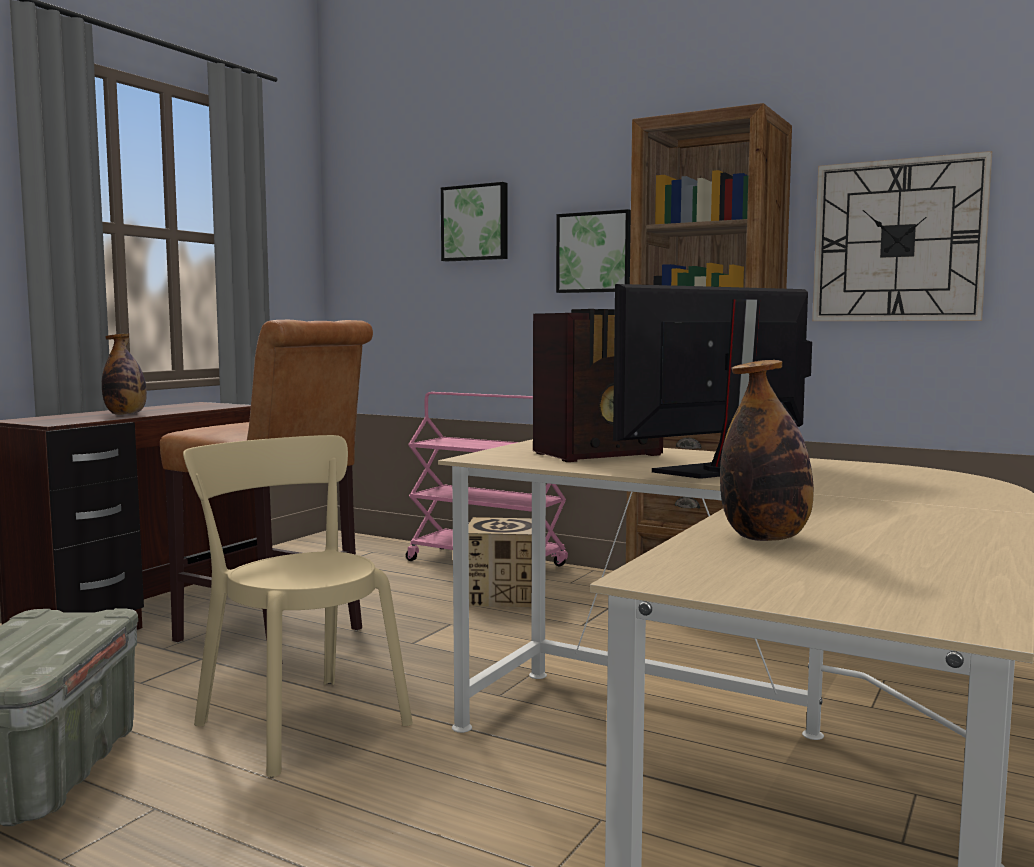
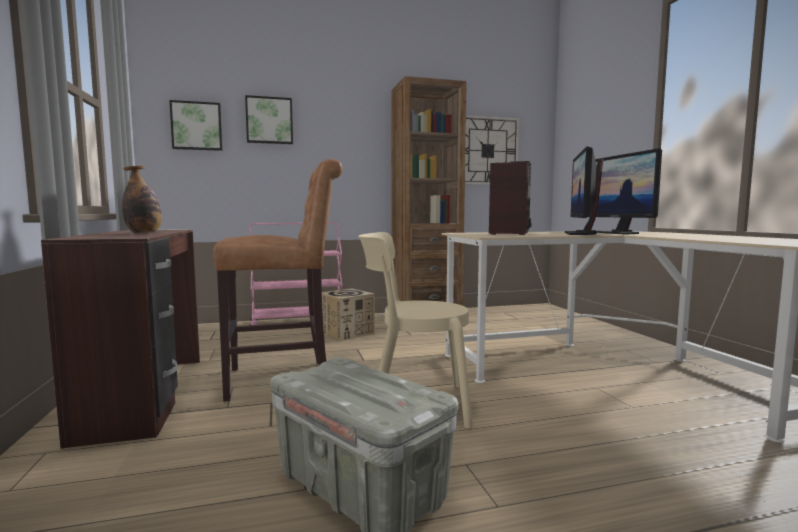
camera: 45 degrees left, 0 degrees up
(595, 252) = (349, 145): picture -> picture (197, 126)
(765, 538) = (727, 239): bottle -> none
(829, 480) = (617, 233): none -> monitor

